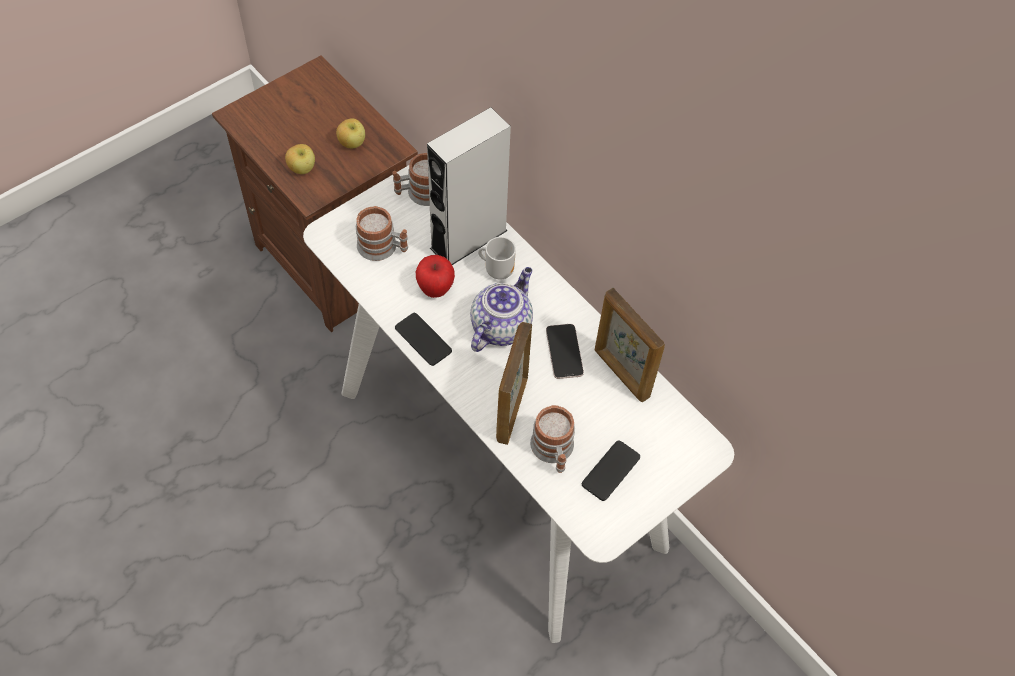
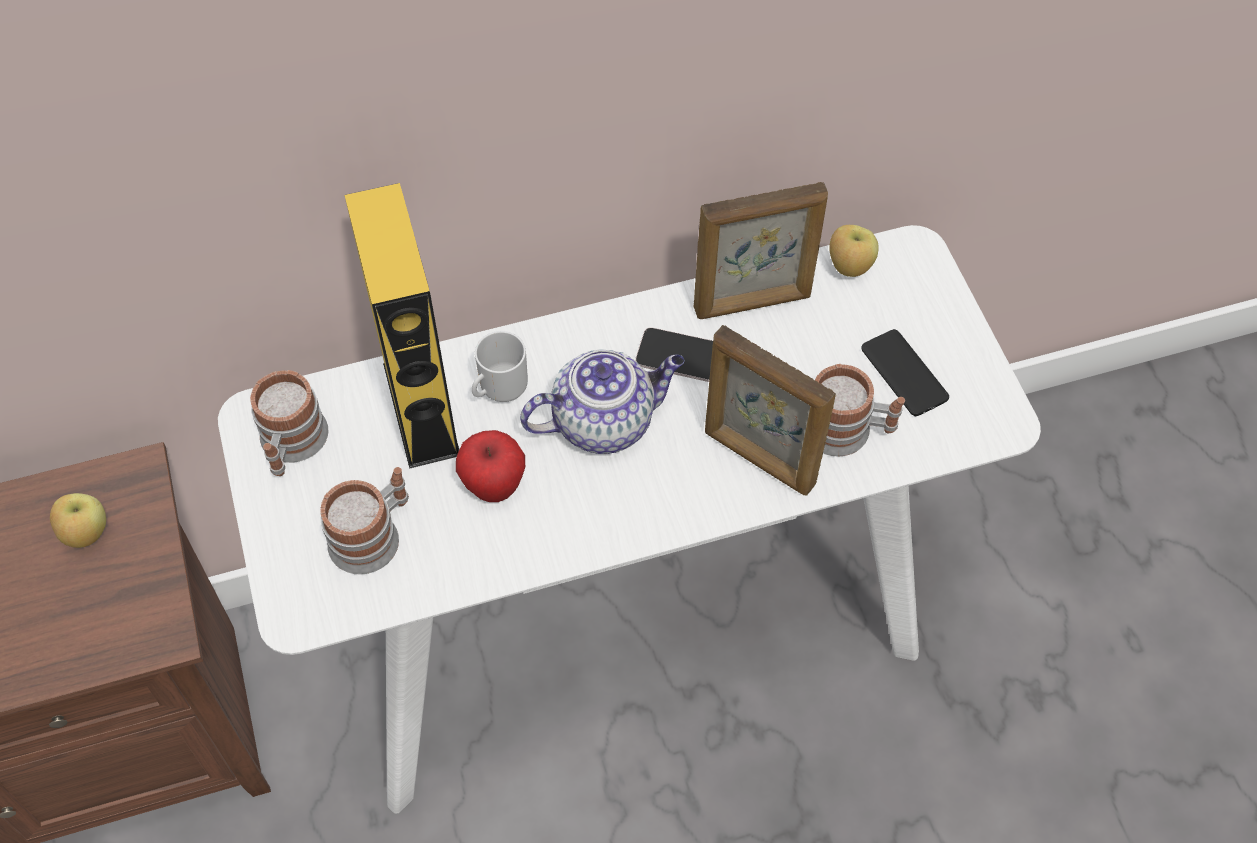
camera: 65 degrees left, 0 degrees up
(302, 169) = (93, 630): apple -> apple (849, 267)
(423, 339) = (581, 535): phone -> none
(468, 239) = (421, 409): grey speaker -> yellow speaker
(501, 326) = (605, 421): teapot -> teapot turned 105 degrees clockwise

